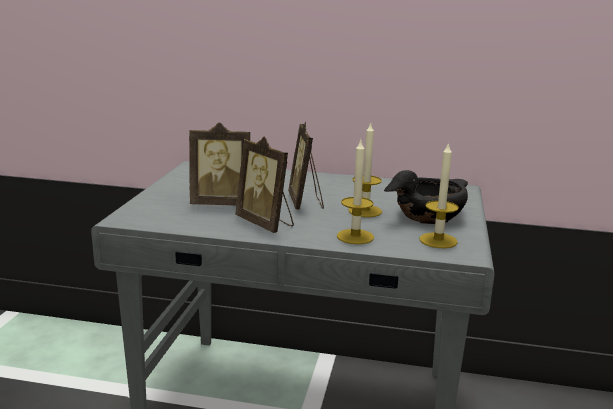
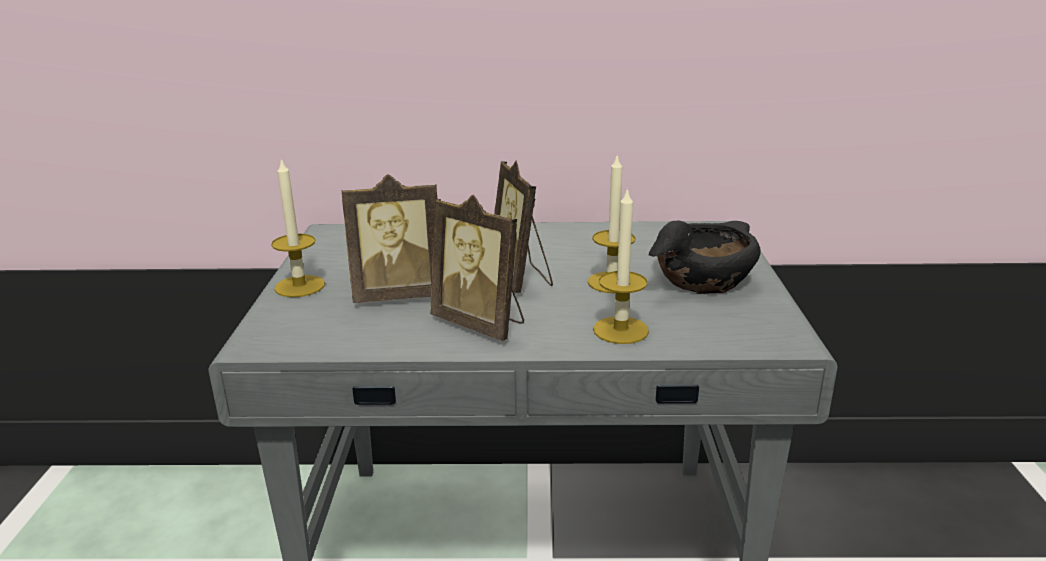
camera: 10 degrees left, 5 degrees up
(438, 240) = (738, 321): candle -> candle (299, 286)

